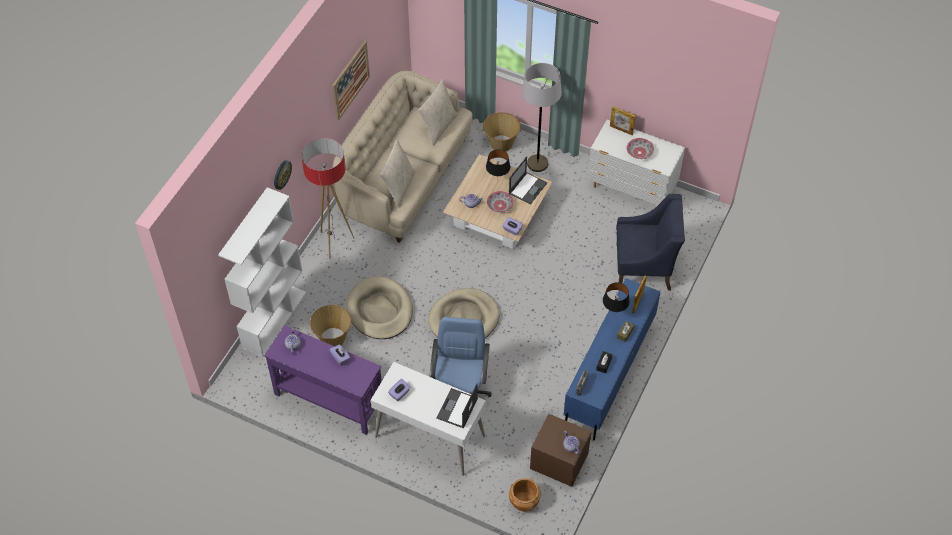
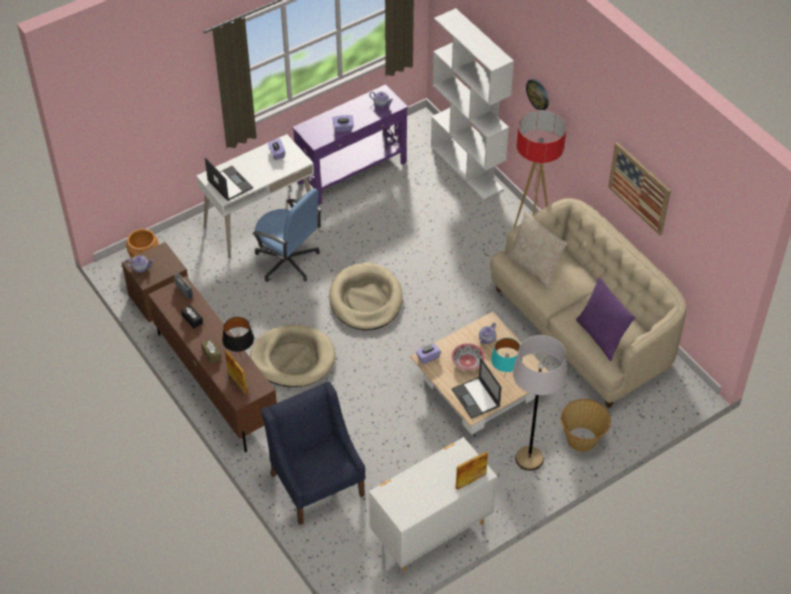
camera: 120 degrees right, 5 degrees down
(333, 337) = (417, 199): basket -> none
(380, 310) = (423, 243): beige dog bed -> beige dog bed (293, 359)
(438, 126) = (602, 336): beige pillow -> purple pillow
(497, 180) = (505, 376): black table lamp -> turquoise table lamp
(608, 373) = (216, 382): blue tv stand -> brown tv stand
(639, 153) = (423, 480): bowl -> none
(644, 267) = (317, 483): blue armchair -> blue armchair turned 120 degrees clockwise

